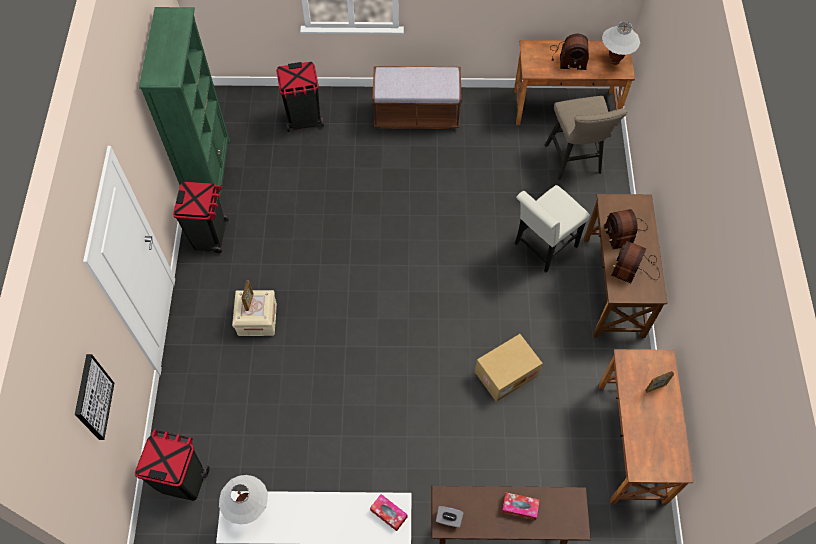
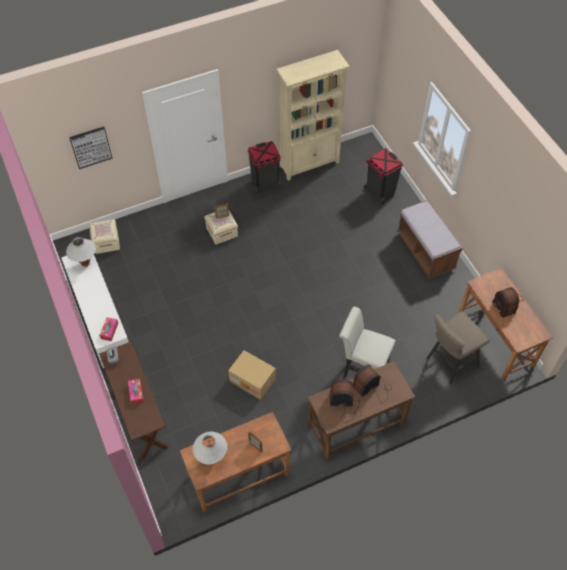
camera: 65 degrees right, 5 degrees down
(183, 480) = (106, 242): black trash can -> beige storage box
(209, 172) = (309, 164): green bookcase -> beige bookcase
(614, 61) = (524, 334): white table lamp -> white table lamp (211, 458)

